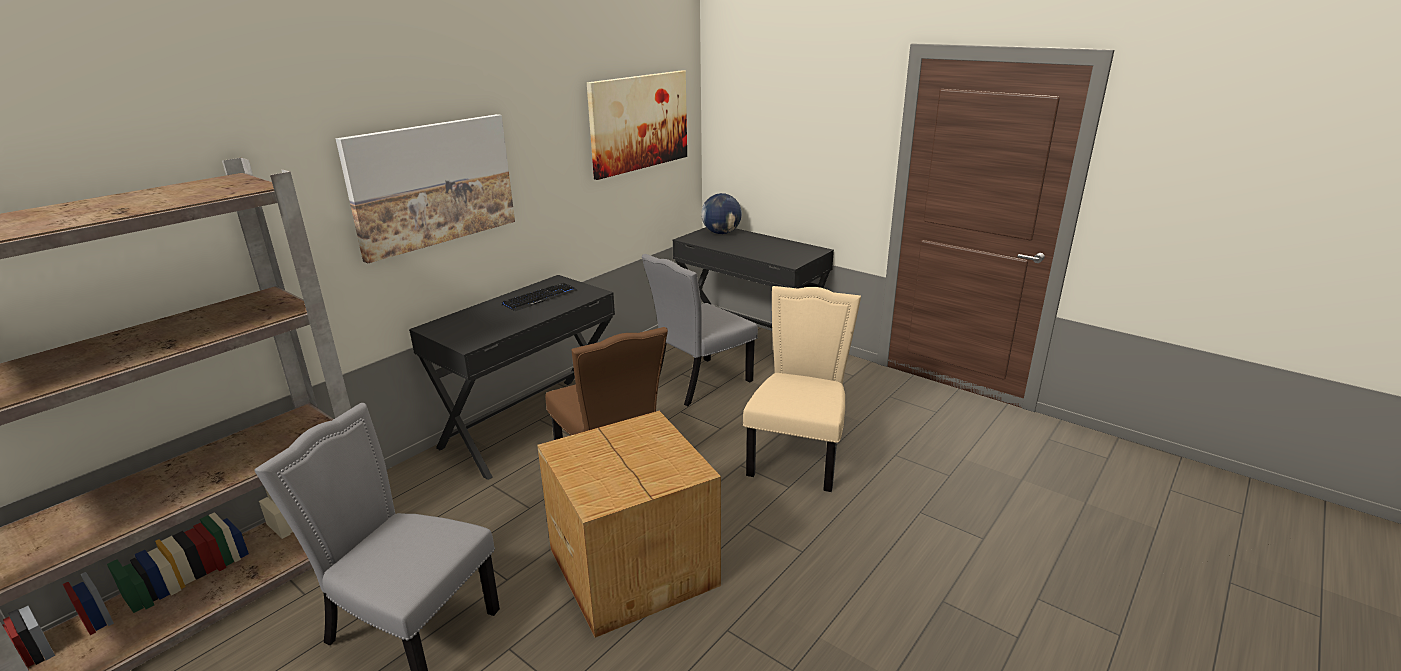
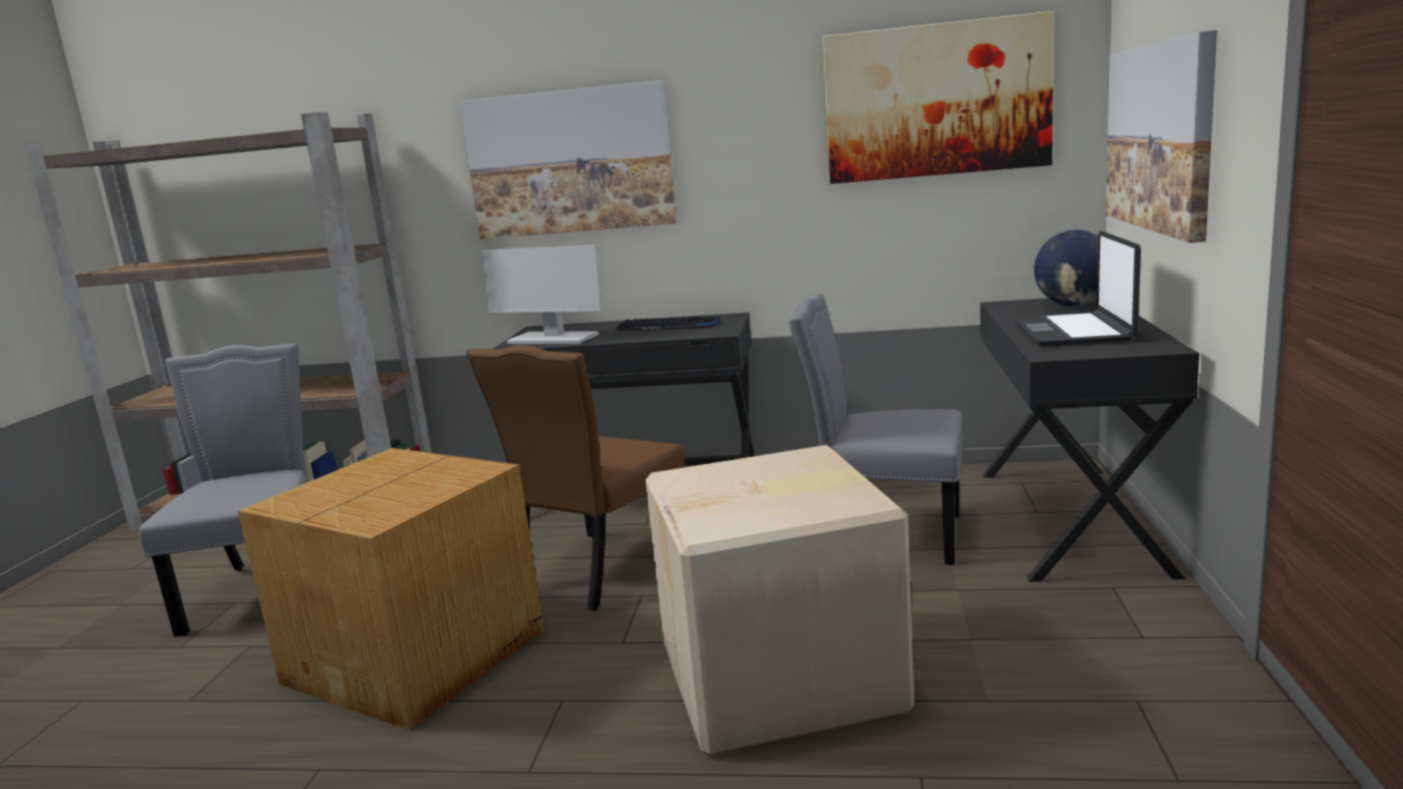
camera: 60 degrees right, 10 degrees down
(483, 331) = (552, 339): none -> monitor
(765, 249) = (1073, 331): none -> laptop
(777, 148) = (1160, 137): none -> picture
(798, 457) = (784, 678): beige chair -> cardboard box

